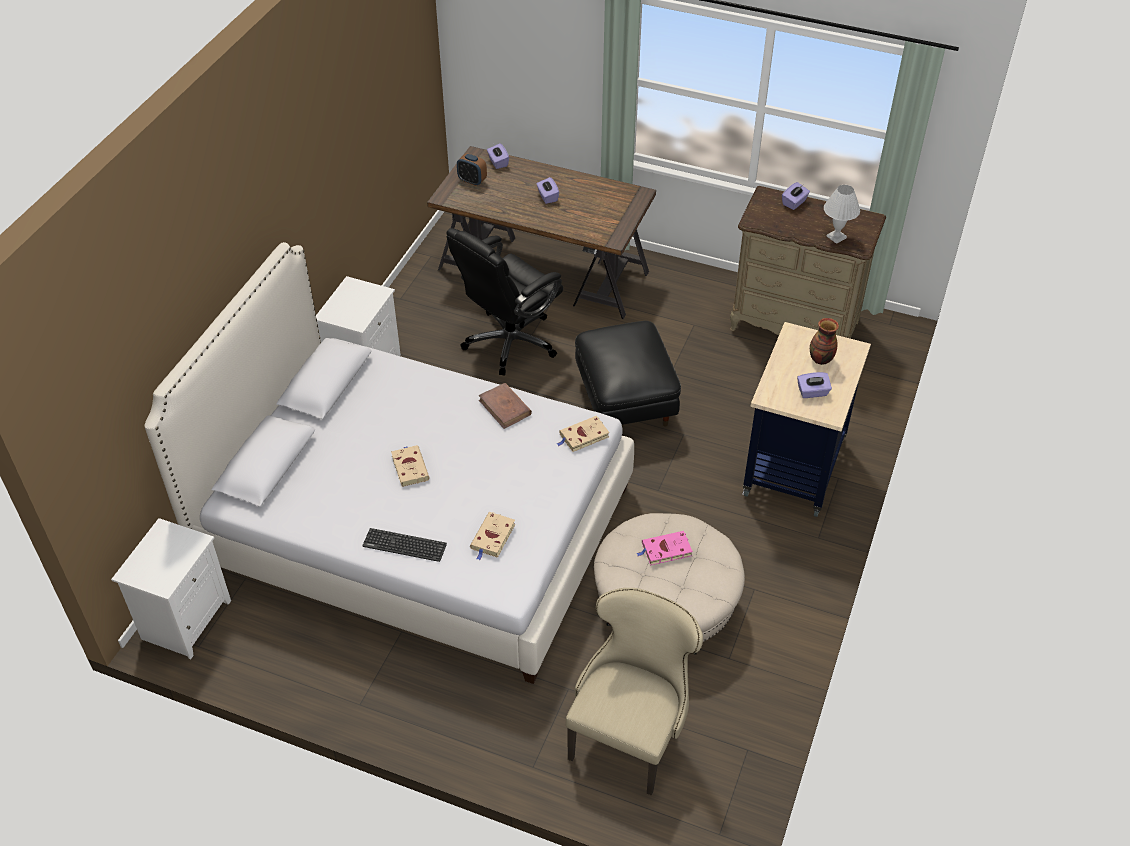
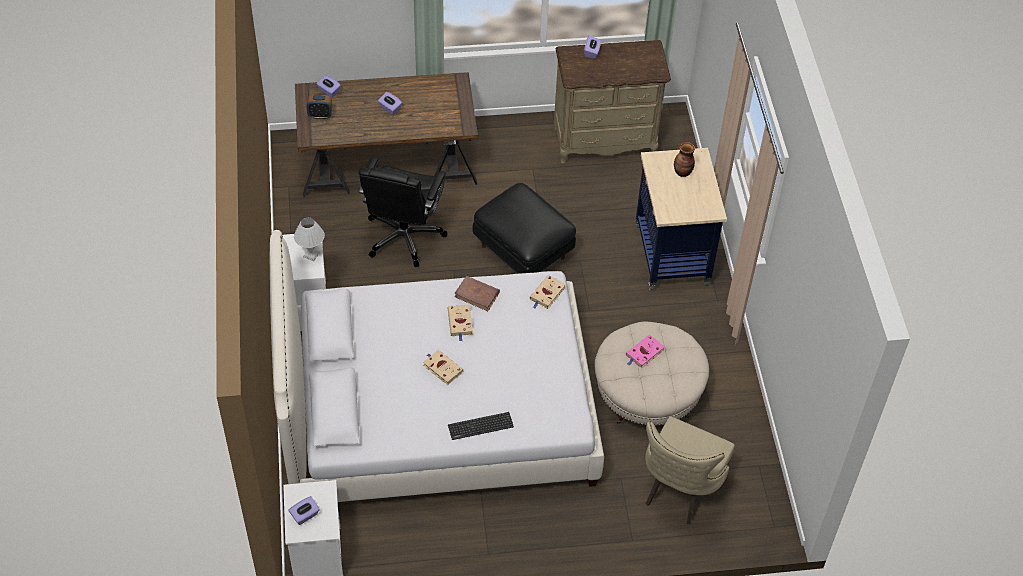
camera: 30 degrees left, 5 degrees up
(492, 538) = (538, 394): beige book -> beige book (460, 323)
(630, 734) = (680, 490): beige chair -> beige chair turned 150 degrees counterclockwise
(812, 392) = (692, 200): purple tissue box -> purple tissue box (305, 515)
(837, 237) = (639, 71): white table lamp -> white table lamp (312, 255)

